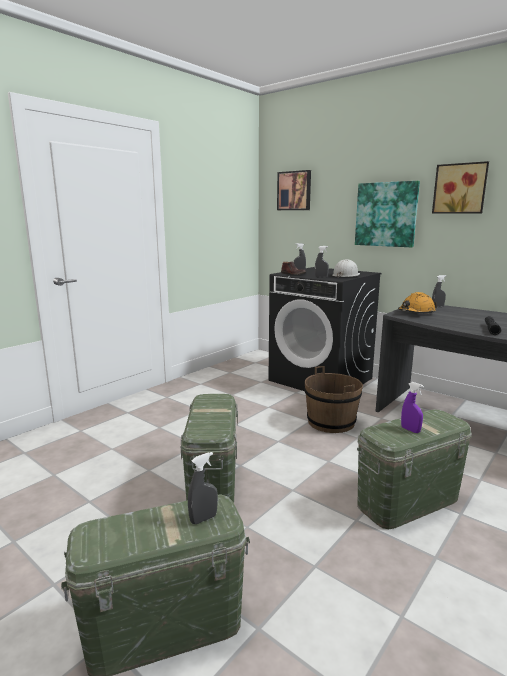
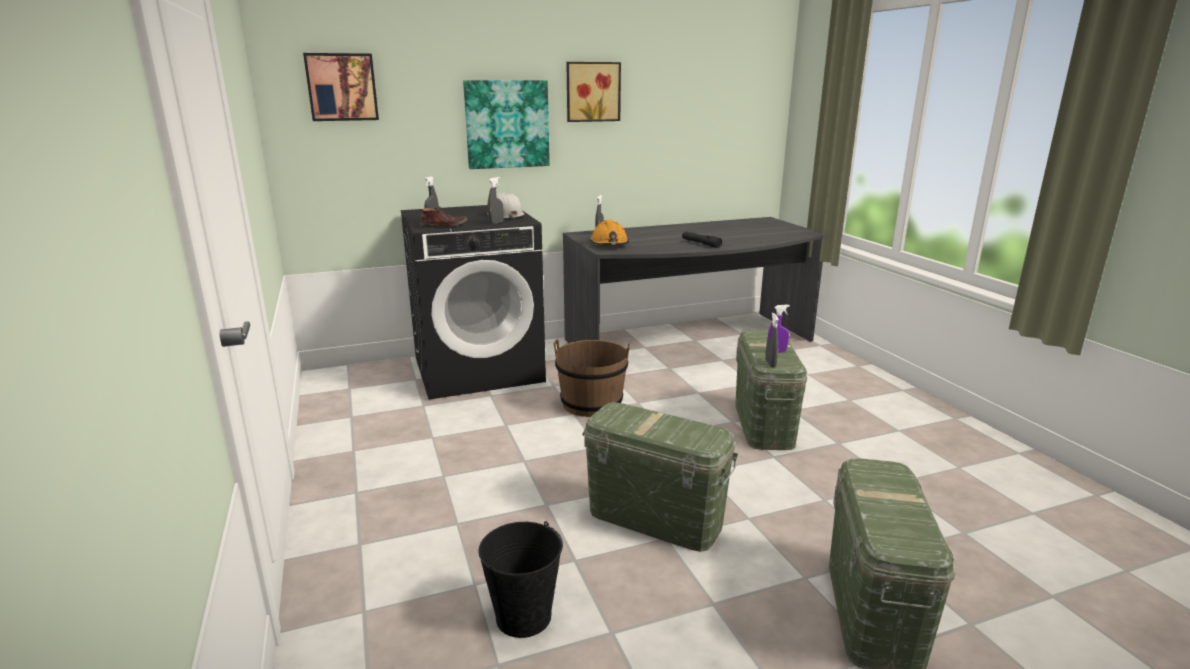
camera: 60 degrees left, 5 degrees up
(92, 469) = (523, 616): none -> black bucket
(203, 519) = (887, 477): grey spray bottle -> grey spray bottle (770, 364)

